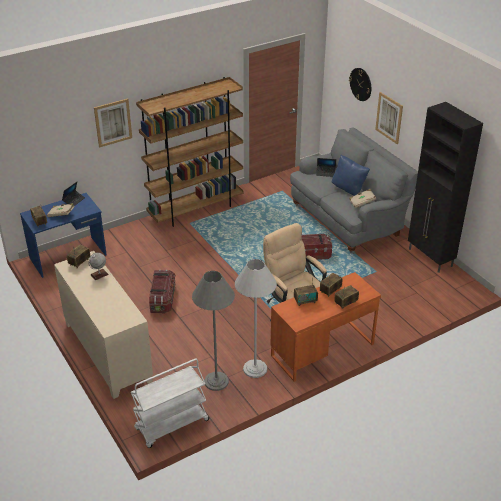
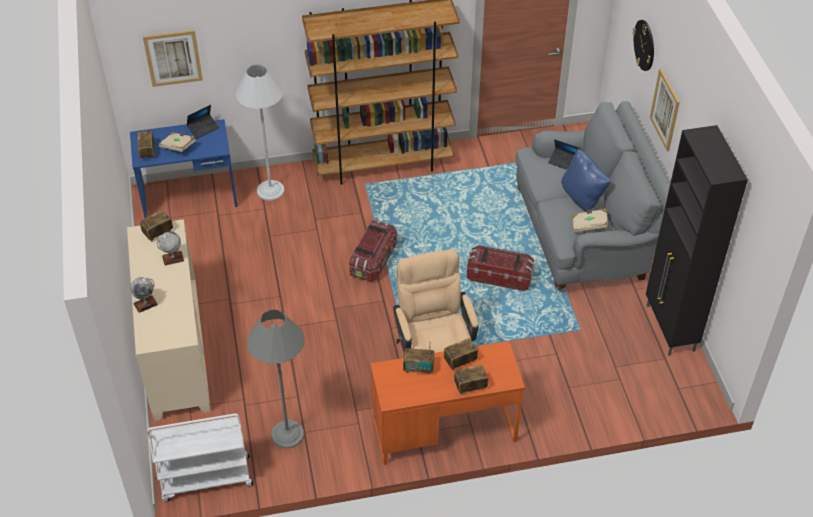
camera: 20 degrees right, 10 degrees up
(94, 306) = (145, 304): none -> globe
(113, 122) = (268, 36): picture -> picture (173, 58)
(163, 299) = (277, 293): storage box -> storage box (373, 260)
(255, 369) = (344, 431): white floor lamp -> white floor lamp (270, 190)

